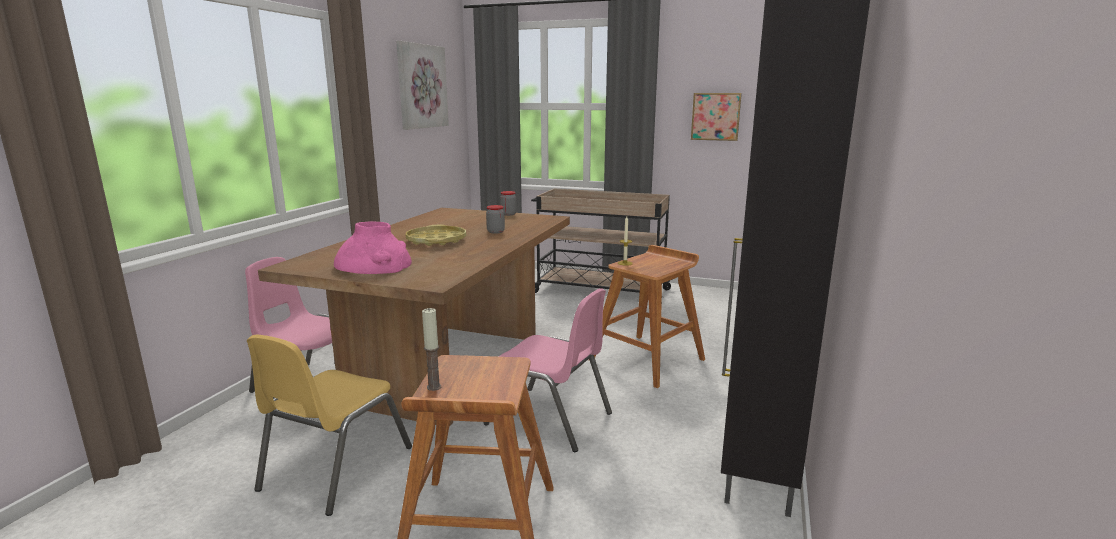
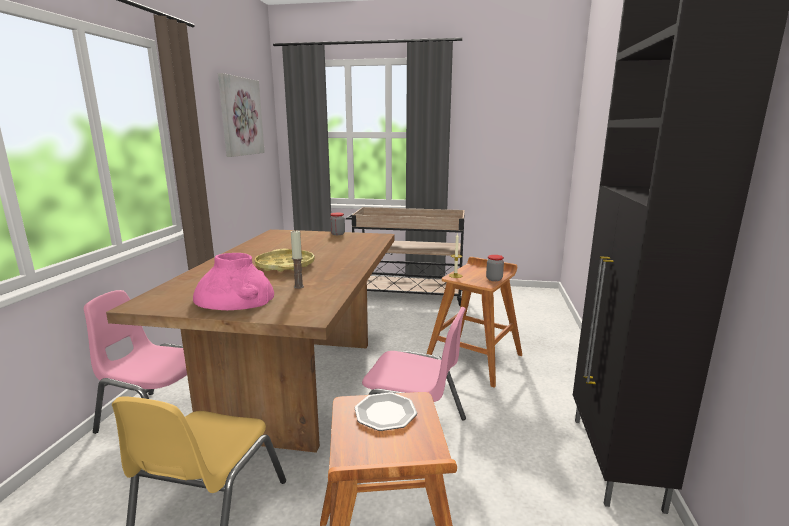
camera: 10 degrees left, 0 degrees up
(434, 387) = (348, 443): candle -> candle (298, 287)
(478, 370) = (385, 414): none -> plate
(495, 232) = (337, 253): jar -> jar (494, 279)
(715, 116) = (499, 143): picture -> none

